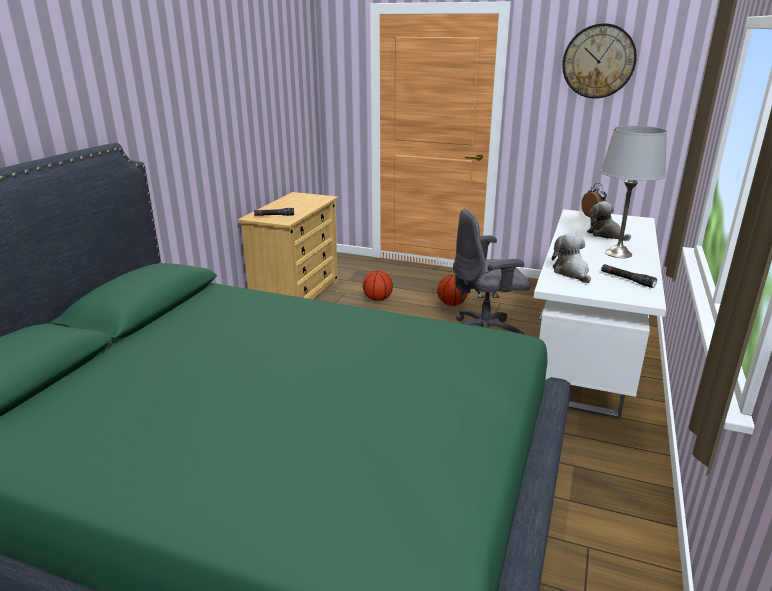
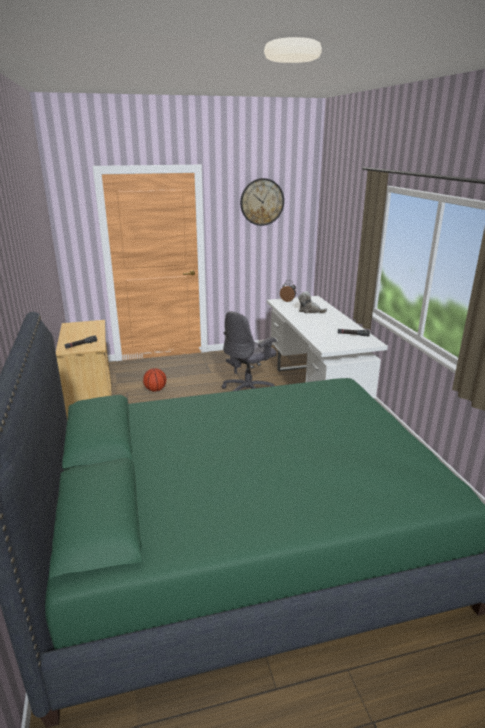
camera: 35 degrees left, 0 degrees up
(451, 304) = (207, 379): basketball -> none
(571, 272) = (324, 337): plush toy -> none
(618, 253) = (330, 321): grey table lamp -> none

